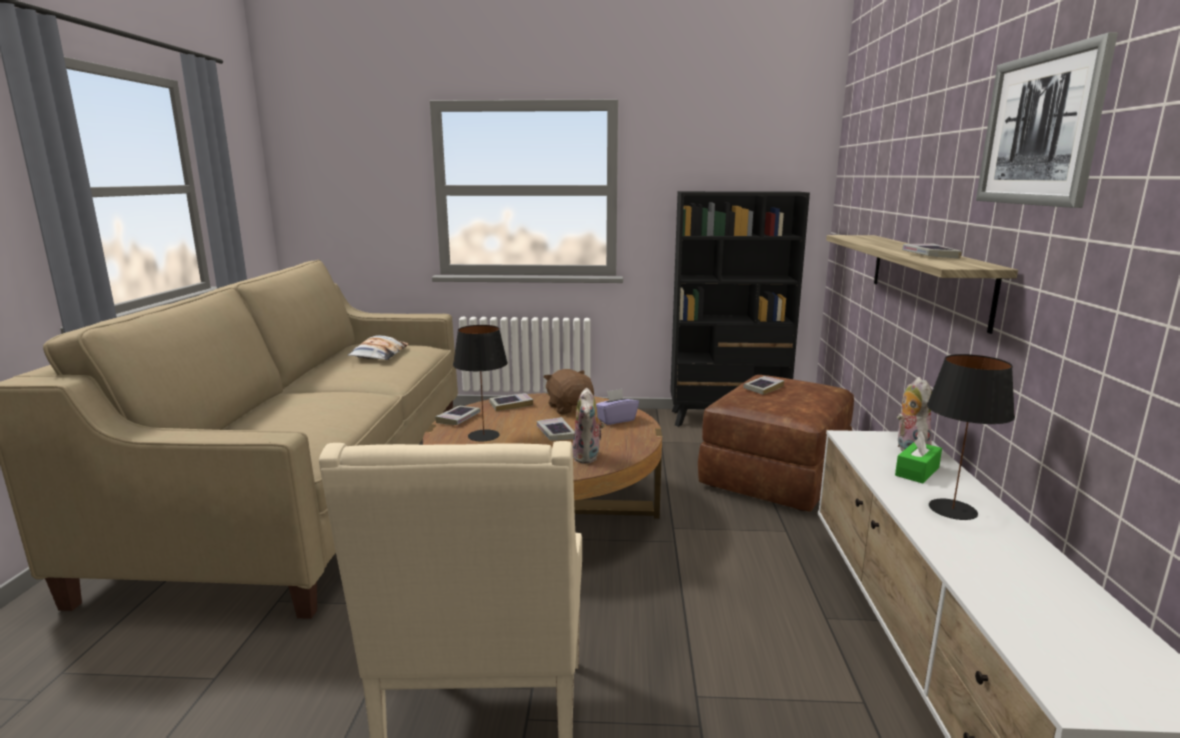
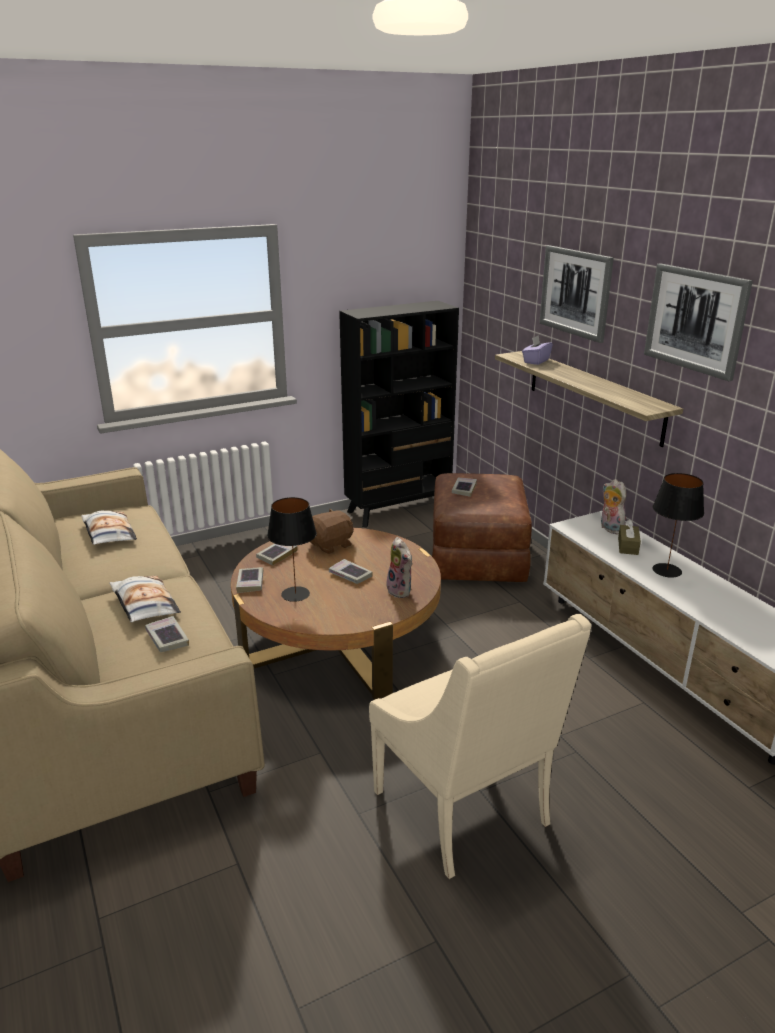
camera: 30 degrees left, 10 degrees up
(323, 401) = (144, 604): none -> pillow
(570, 408) = (331, 545): brown plush toy -> brown plush toy turned 105 degrees clockwise
(616, 420) = (380, 548): purple tissue box -> purple tissue box (536, 361)
(917, 471) = (628, 546): green tissue box -> brown tissue box
(919, 146) = (575, 292): none -> picture
(929, 255) = (613, 392): book -> book (167, 638)

